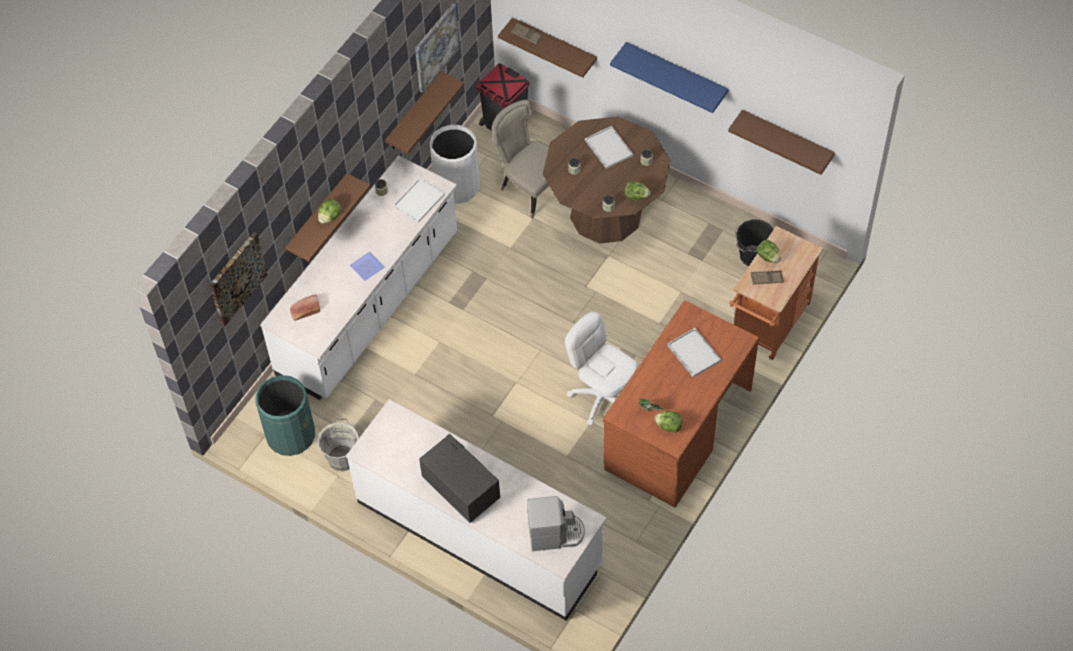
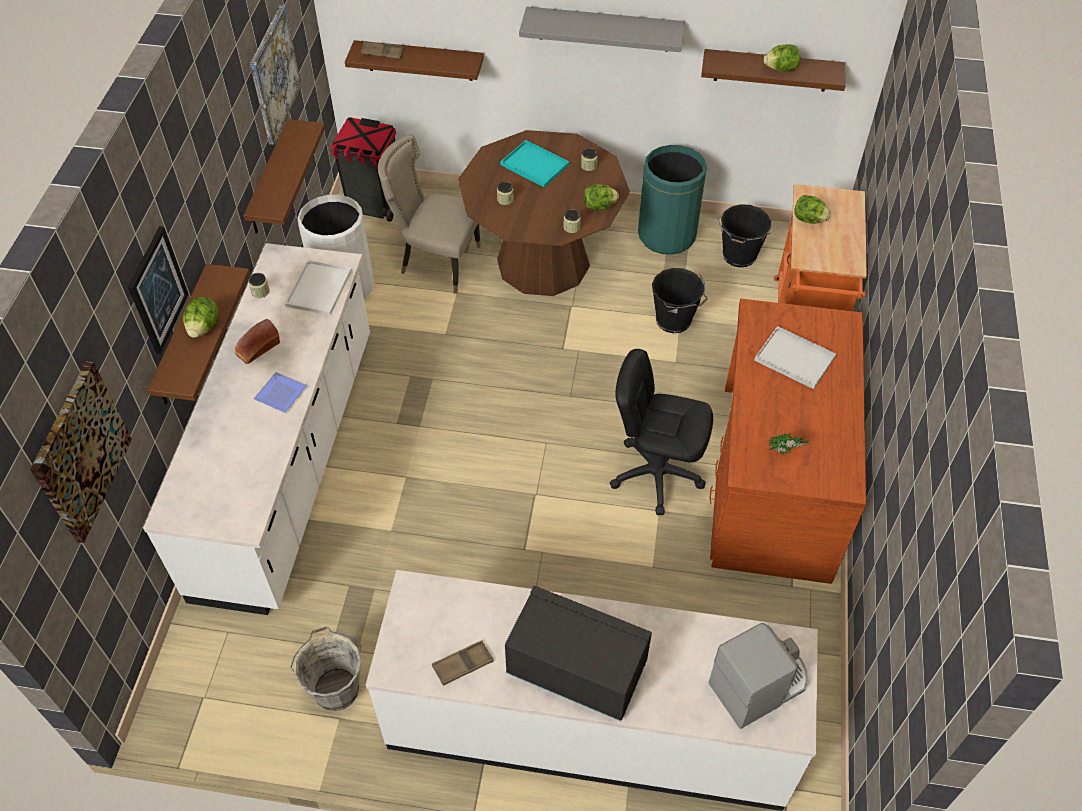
camera: 25 degrees left, 5 degrees down
(290, 435) = (243, 683): green trash can -> green trash can (666, 235)
(305, 311) = (209, 485): bread -> bread (257, 349)
(307, 192) = (157, 290): none -> picture
(602, 397) = (656, 474): white office chair -> black office chair
(607, 147) = (533, 164): white tray -> turquoise tray
(669, 426) = (824, 464): lettuce -> lettuce (781, 69)
(675, 292) = (674, 321): none -> black bucket
(676, 73) = (604, 29): blue shelf -> grey shelf
(766, 279) = (823, 244): brown tray -> brown tray (462, 664)

